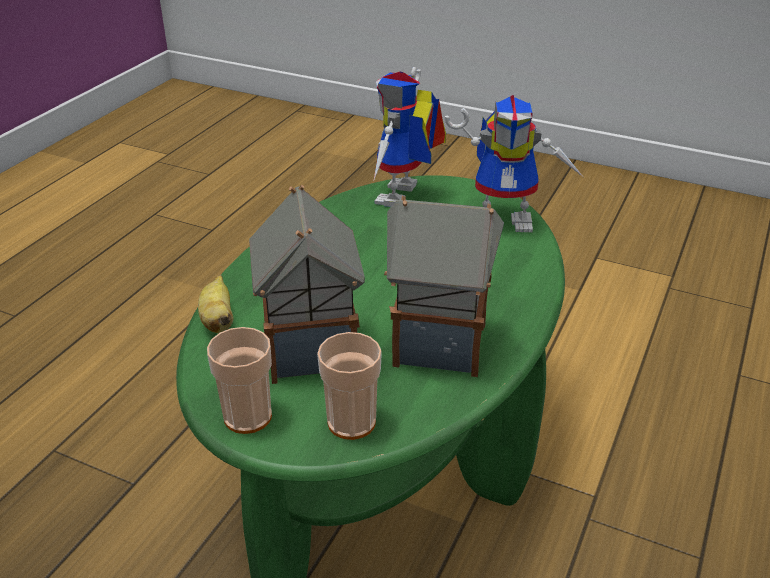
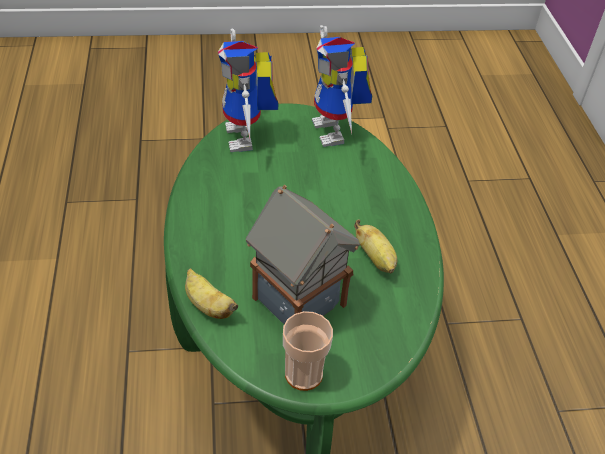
camera: 35 degrees left, 10 degrees up
(351, 422) = (374, 344): cup -> none
(436, 344) = (376, 259): toy house -> banana
(507, 219) = (336, 133): toy robot -> toy robot turned 105 degrees clockwise

